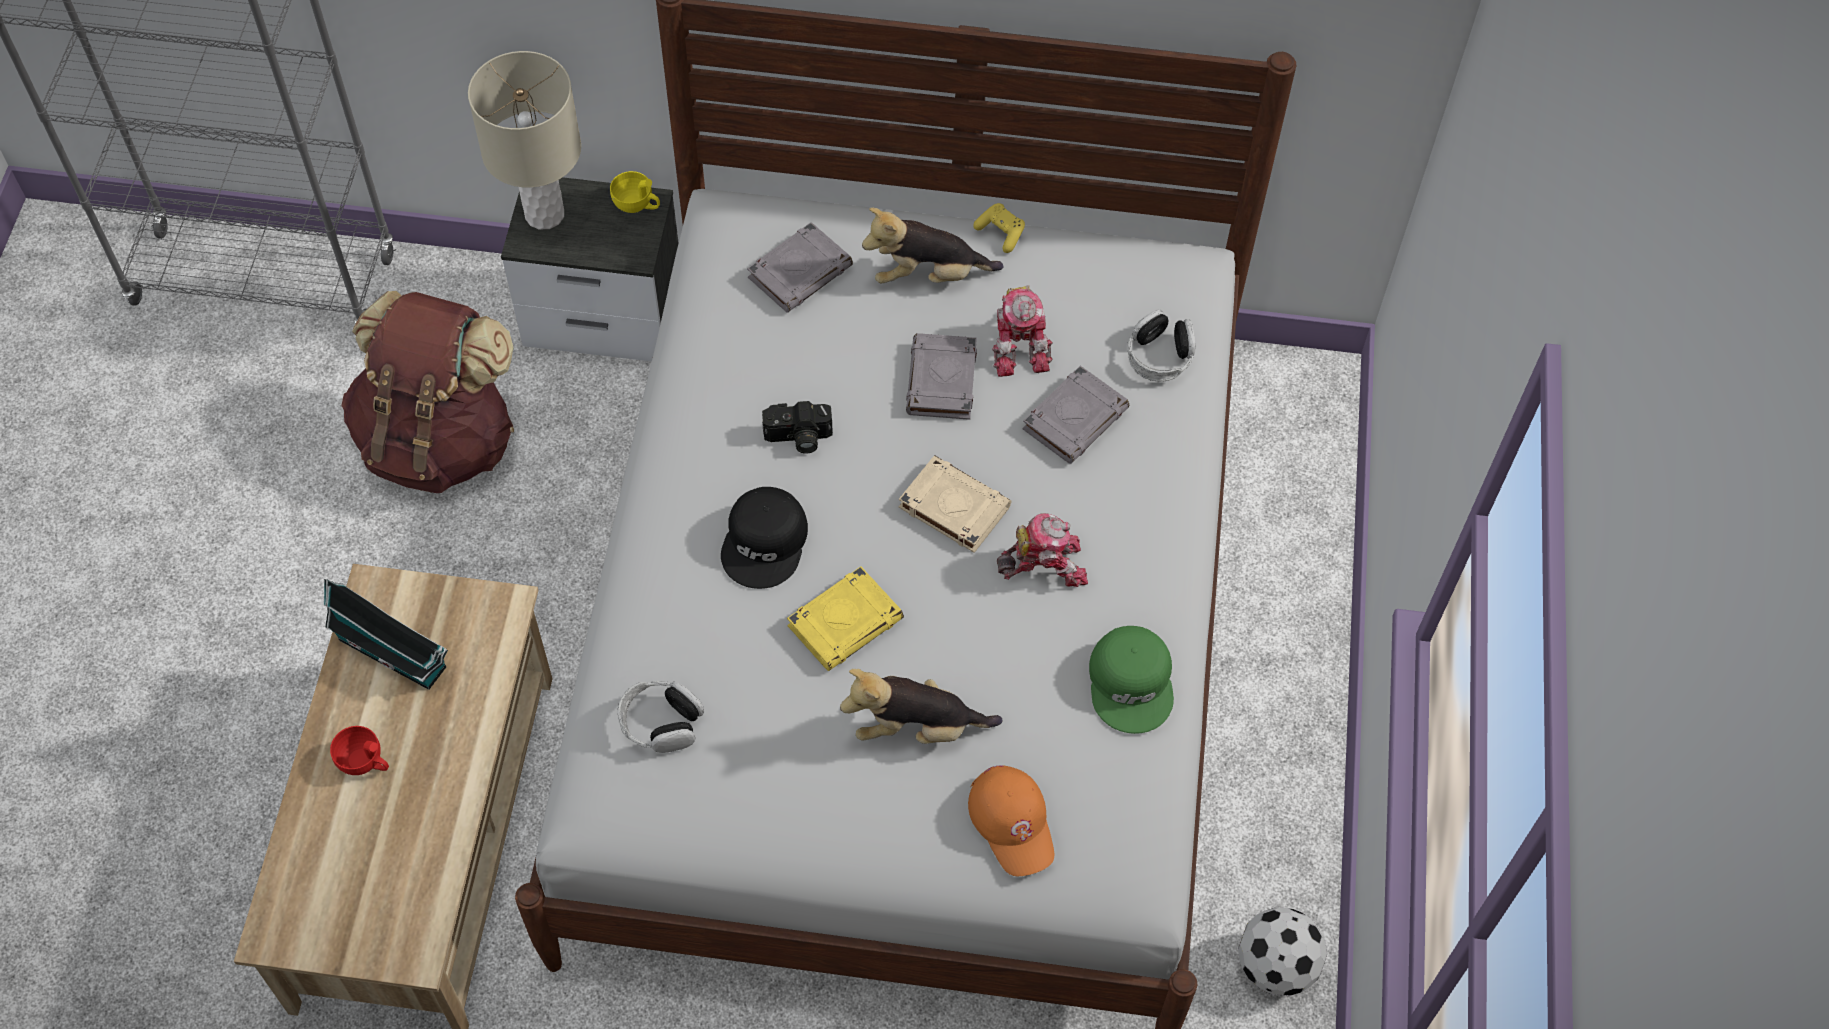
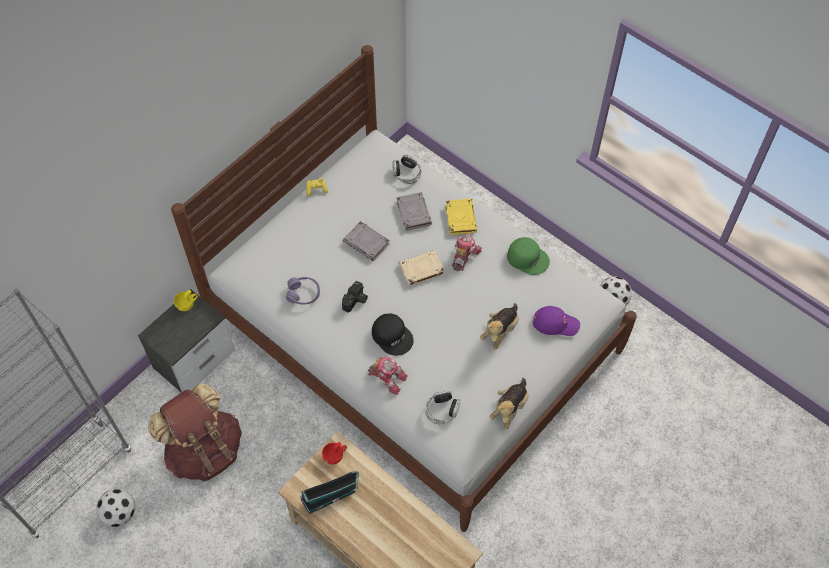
camera: 55 degrees left, 0 degrees up
(245, 392) = (120, 514): none -> football
(365, 762) = (370, 531): red cup -> red cup (335, 455)
(545, 214) = (164, 338): beige table lamp -> none
(752, 346) = (303, 294): none -> purple headphones
(800, 271) = (282, 260): grey book -> none
(845, 622) = (443, 329): yellow book -> yellow book (460, 218)
(928, 275) = (316, 222): plush toy -> plush toy (510, 408)
(1013, 822) = (555, 323): orange cap -> purple cap
(1020, 343) = (369, 211): toy robot -> toy robot (387, 377)

